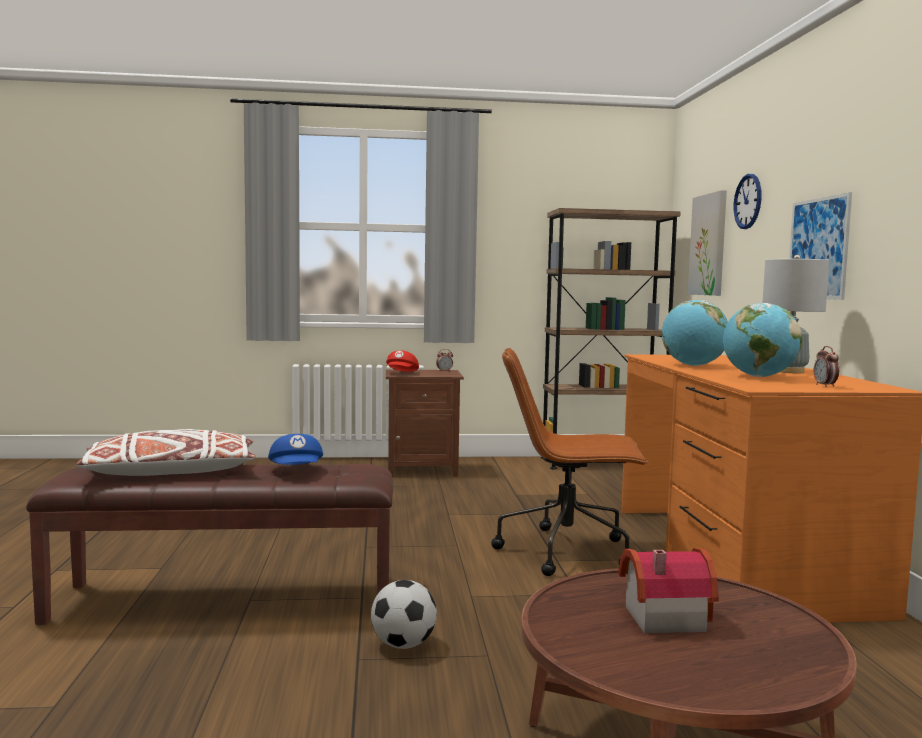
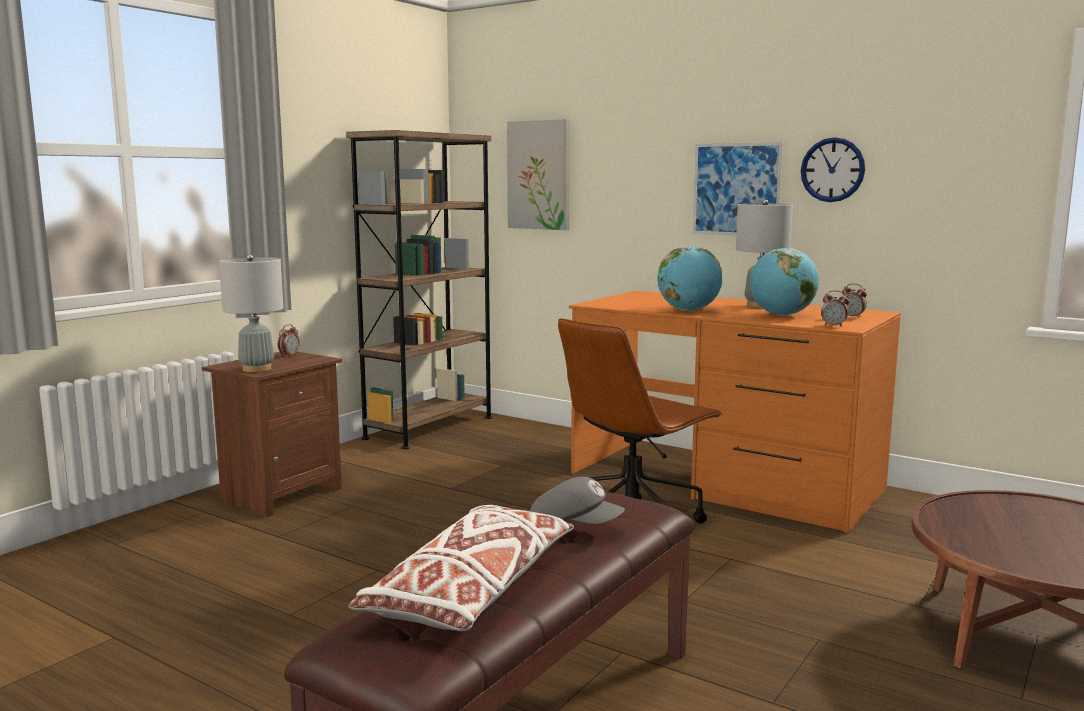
camera: 50 degrees left, 5 degrees up
(297, 471) = (574, 528): blue cap -> grey cap
(402, 373) = (257, 369): red cap -> grey table lamp
(403, 645) = (761, 669): football -> none
(660, 616) = (1021, 533): toy house -> none
(748, 201) = (612, 135): wall clock -> wall clock (832, 170)
(752, 385) = (833, 326): none -> alarm clock

